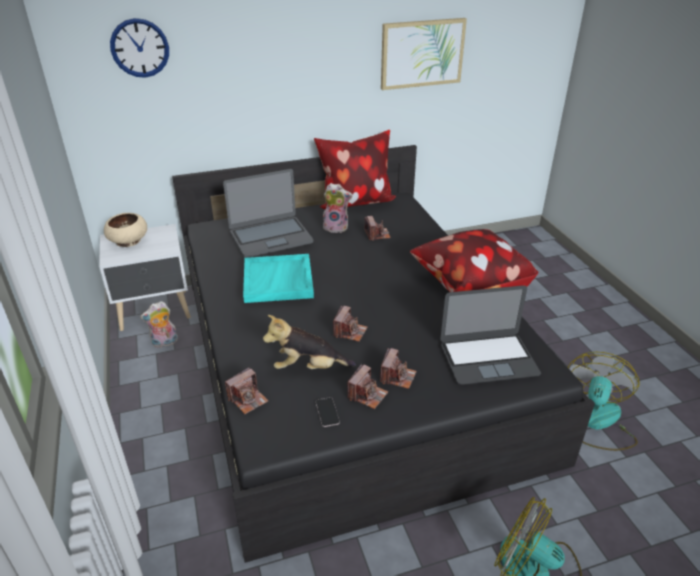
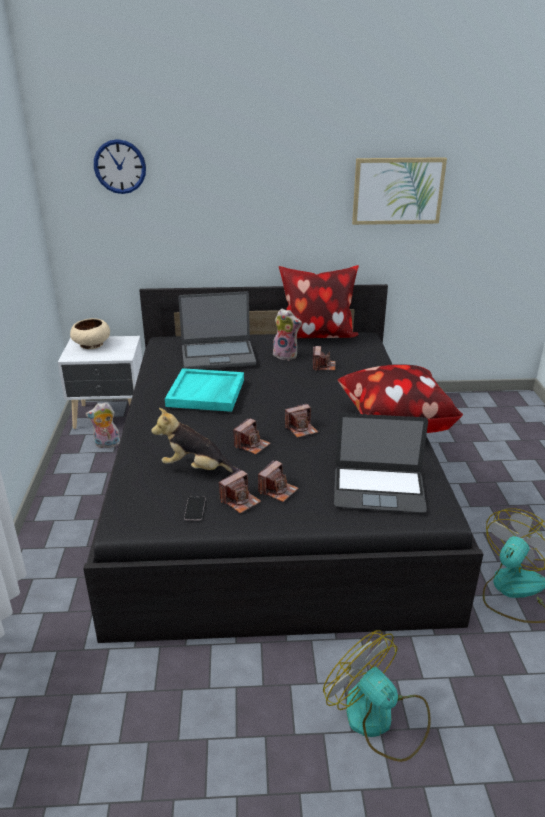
camera: 15 degrees right, 5 degrees down
(248, 399) = (128, 485): camera -> camera (301, 429)

